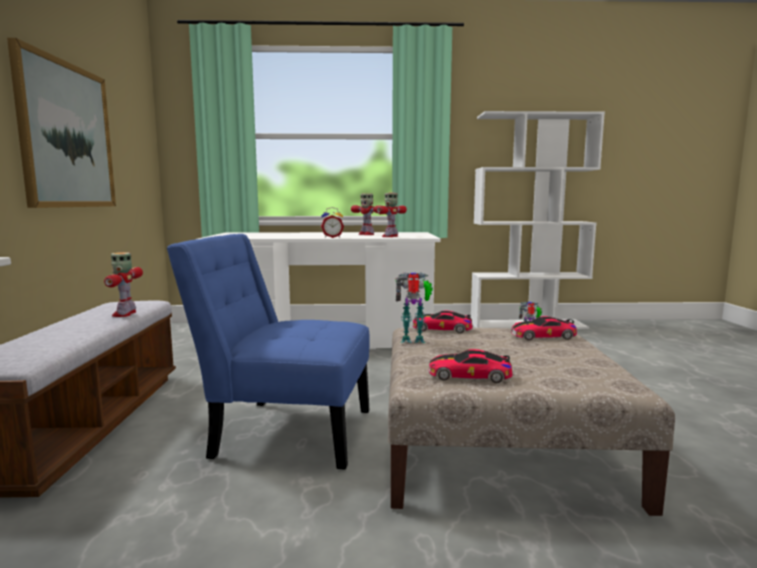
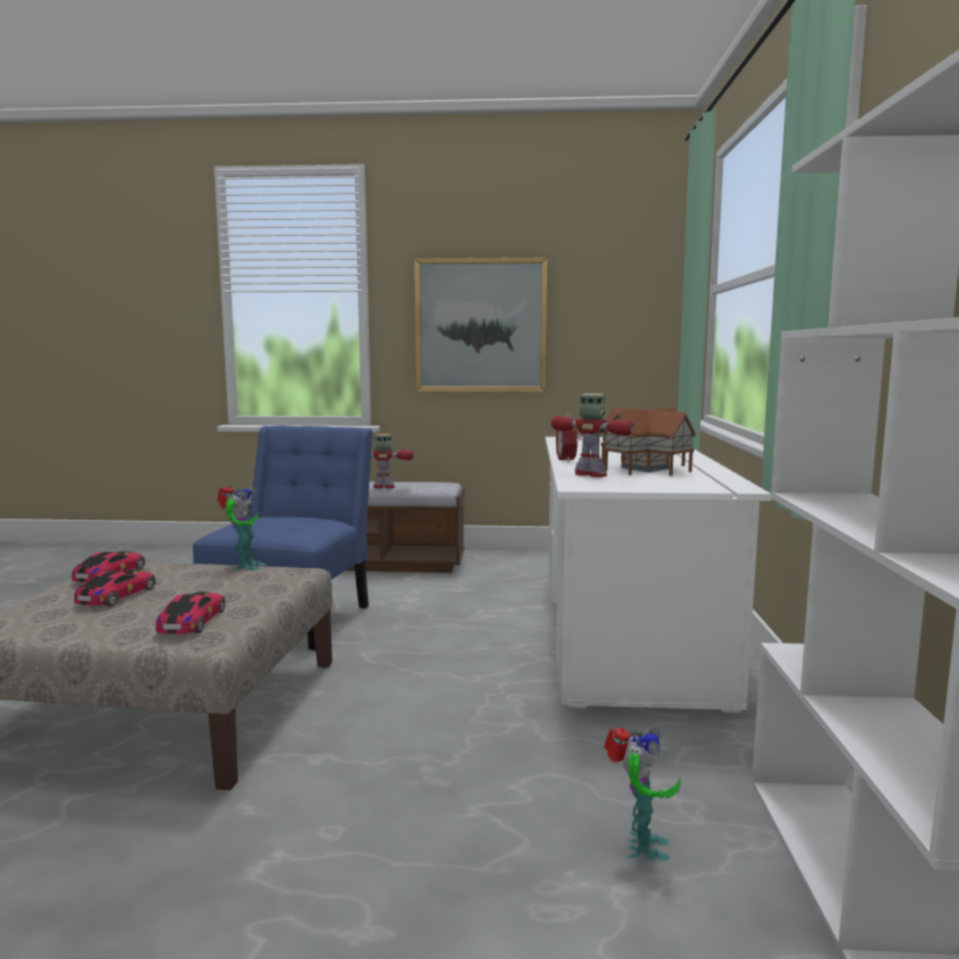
camera: 95 degrees right, 0 degrees up
(366, 234) = (645, 468): toy robot -> toy house
(442, 329) = (282, 579): toy car -> toy car (117, 596)

